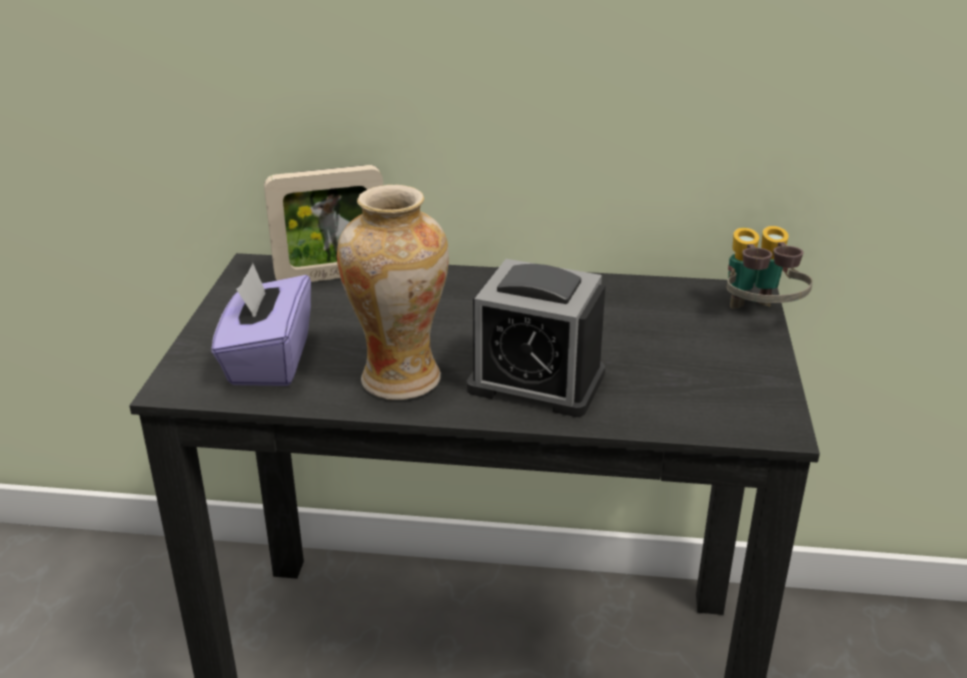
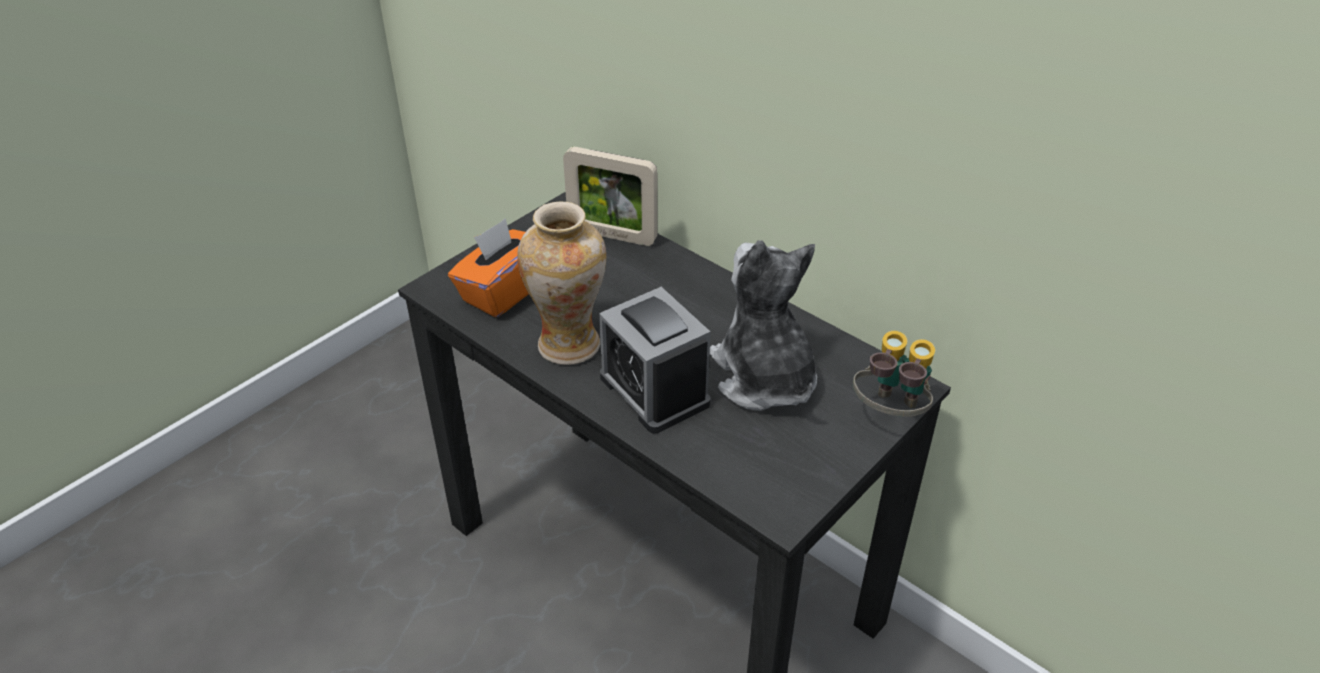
camera: 35 degrees right, 10 degrees up
(268, 360) = (504, 291): purple tissue box -> orange tissue box
(622, 333) = (763, 378): none -> plush toy

